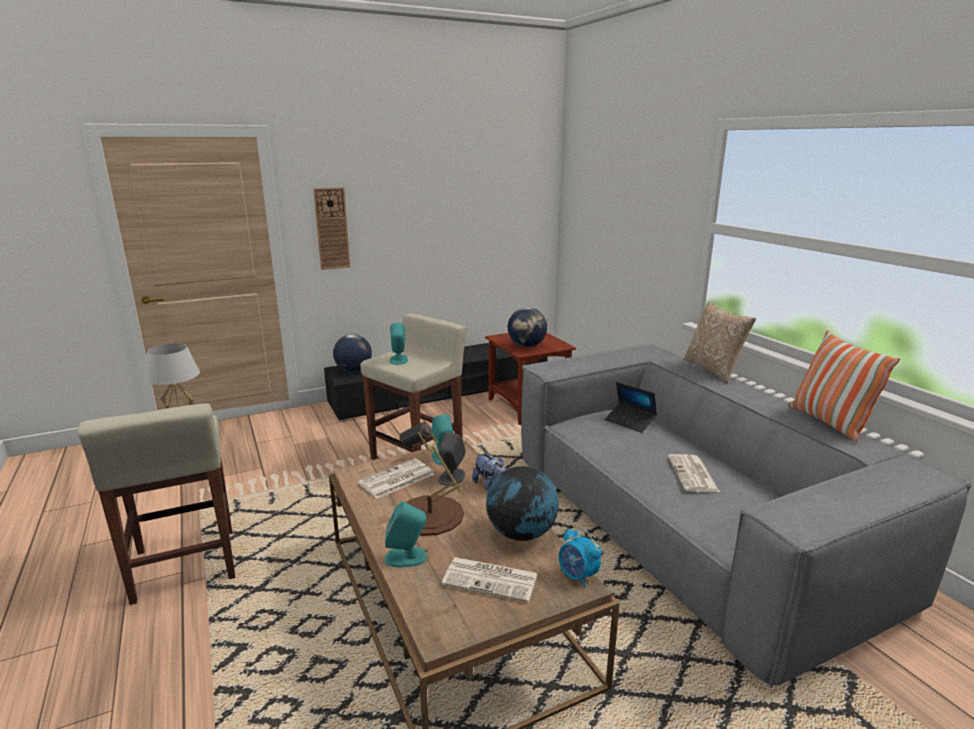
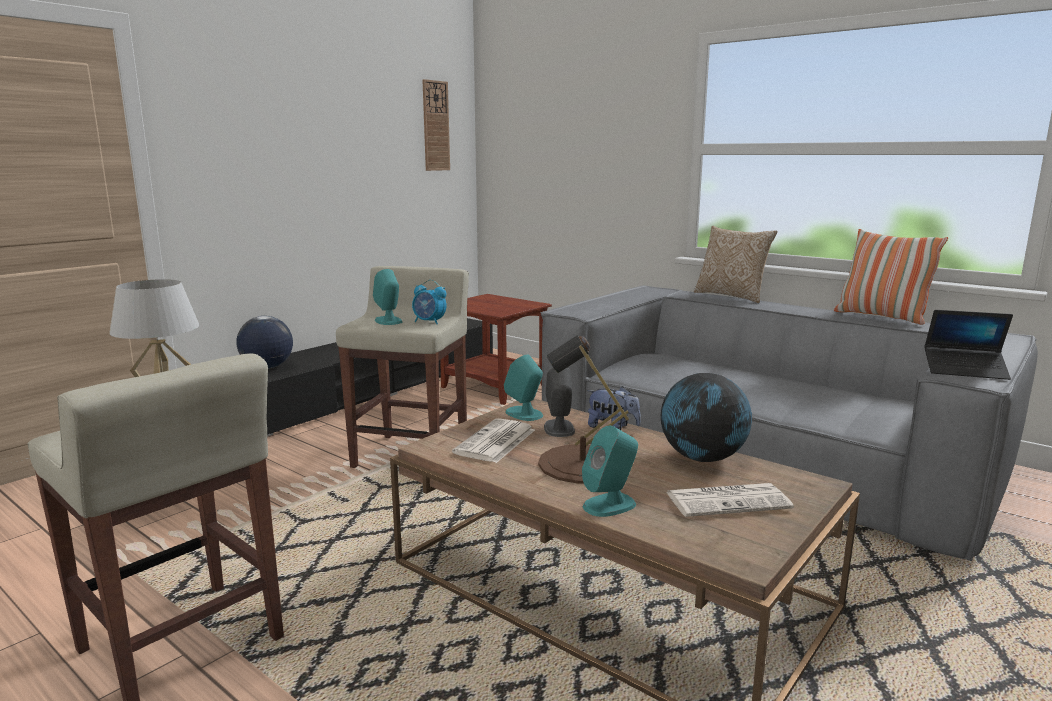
camera: 25 degrees left, 5 degrees down
(332, 228) = (221, 170): wall clock -> wall clock (435, 126)
(527, 346) = (496, 308): globe -> none
(577, 576) = (805, 478): alarm clock -> alarm clock (429, 322)
(630, 422) = (672, 359): laptop -> laptop (964, 370)
(693, 474) = (784, 388): newspaper -> none

